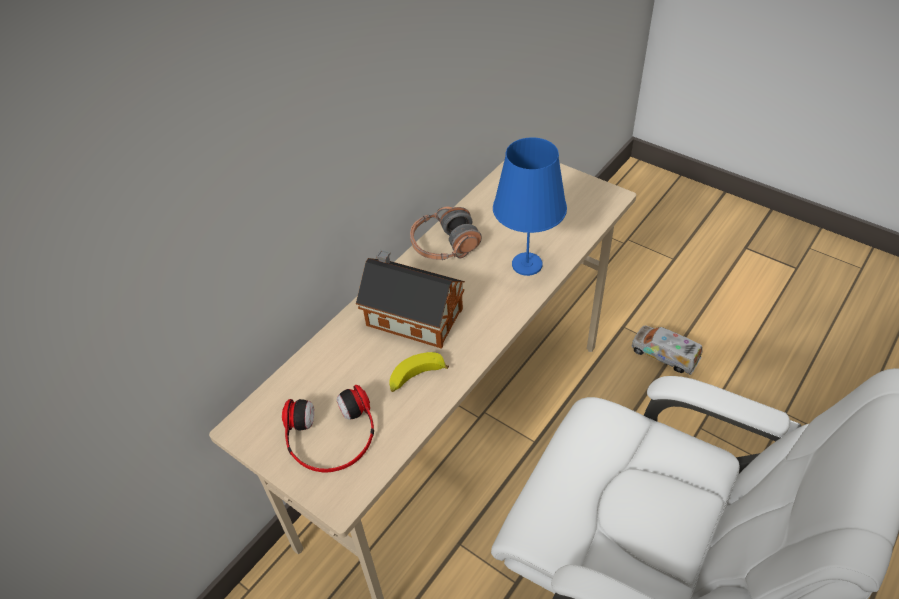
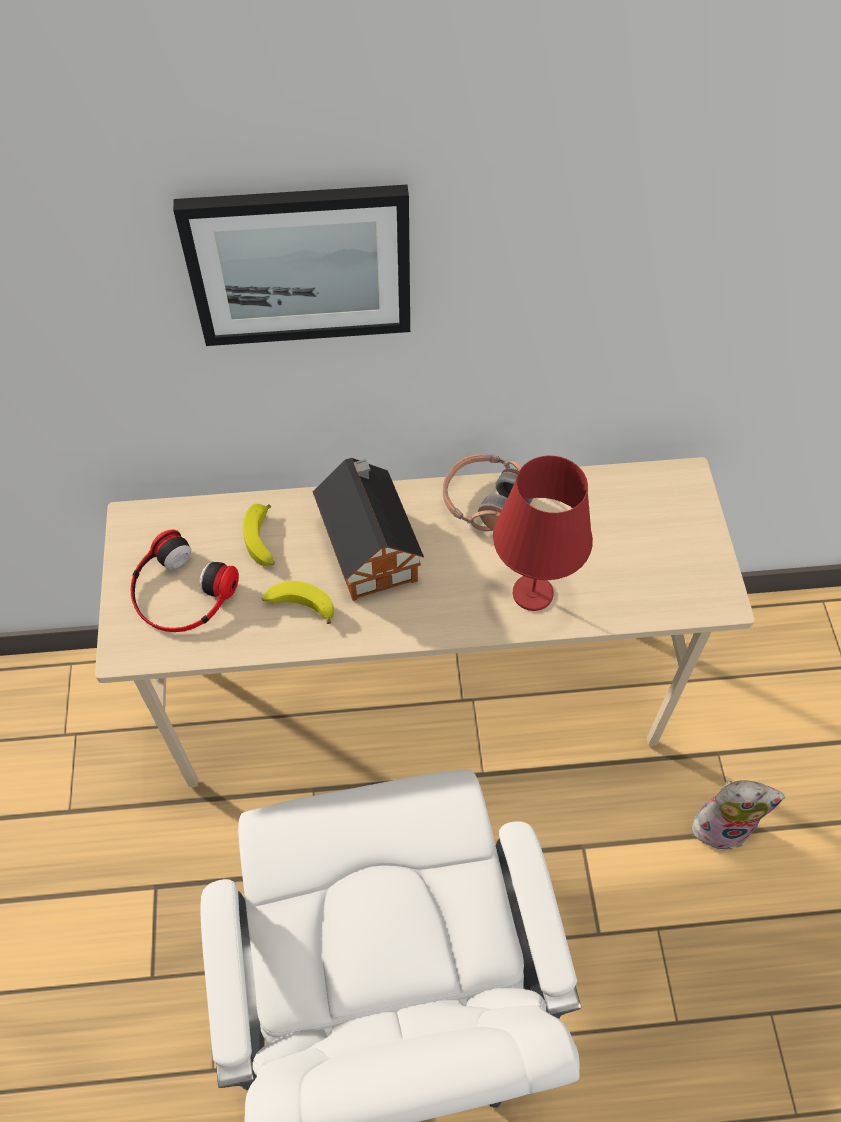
camera: 45 degrees right, 10 degrees up
(289, 110) = (300, 265): none -> picture
(346, 366) = (263, 541): none -> banana
(526, 264) = (532, 592): blue table lamp -> red table lamp
(664, 355) = (722, 824): toy truck -> plush toy

